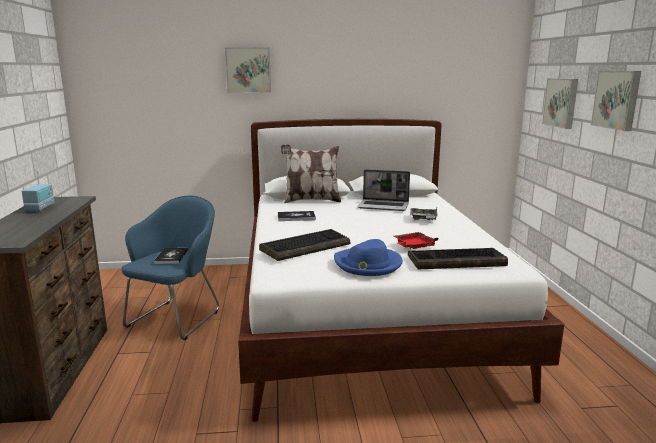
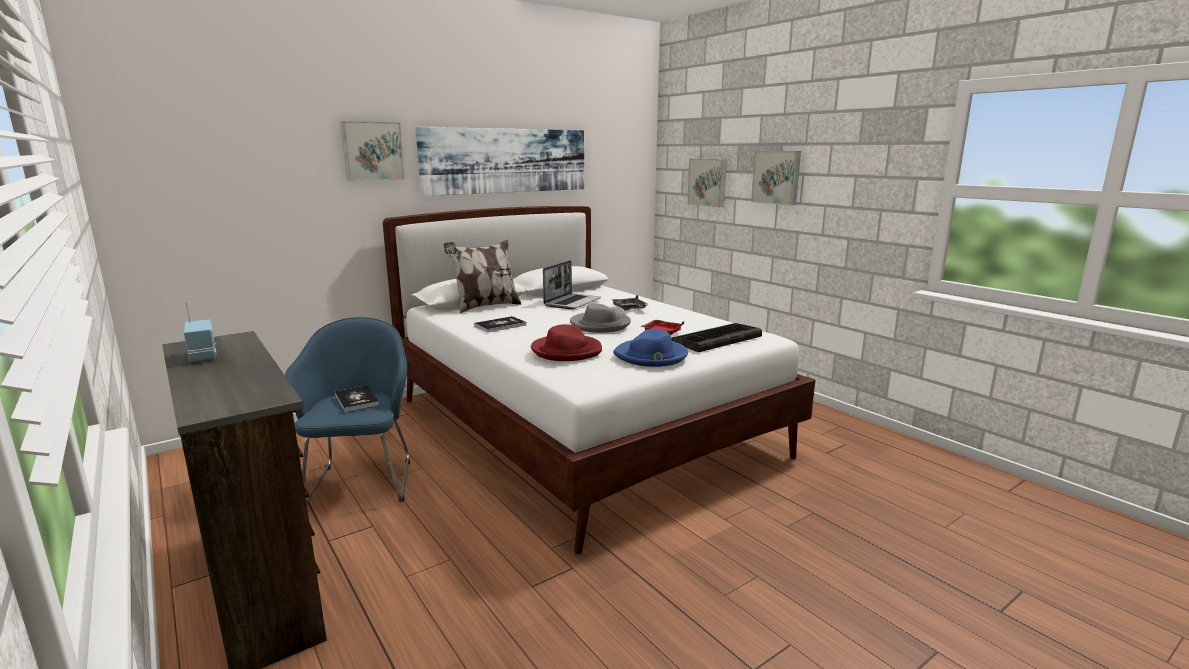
camera: 30 degrees left, 0 degrees up
(305, 246) = (566, 351): keyboard -> red hat
(363, 78) = (506, 160): none -> picture
(372, 229) = (600, 325): none -> grey hat
(384, 206) = (572, 302): laptop -> laptop turned 45 degrees counterclockwise

